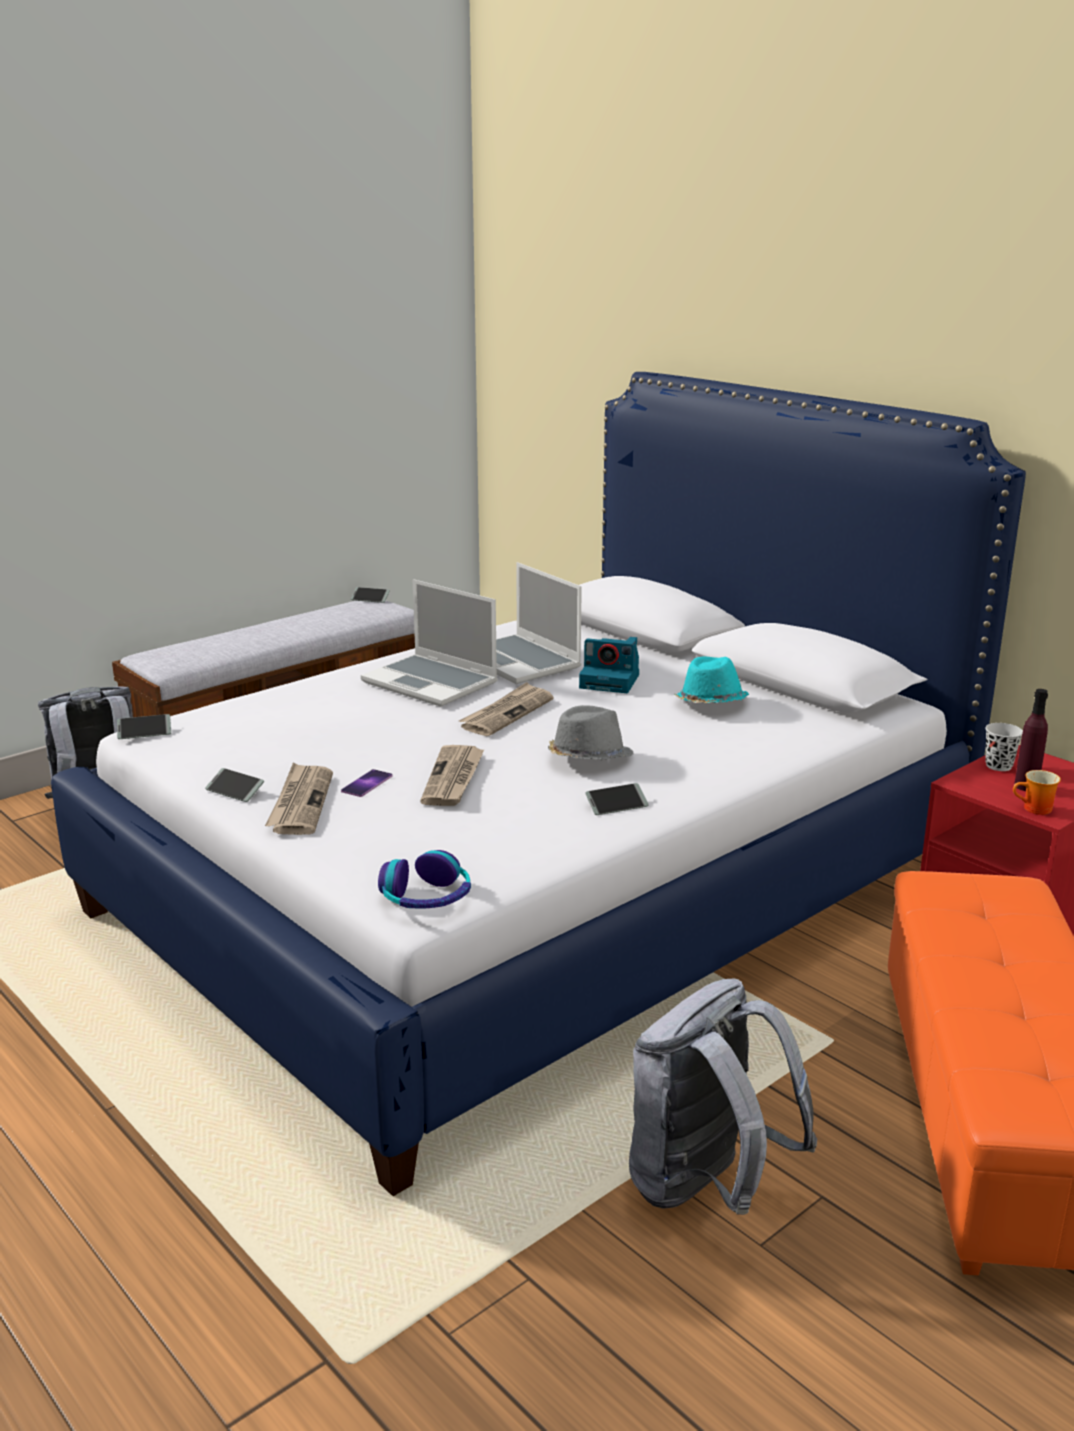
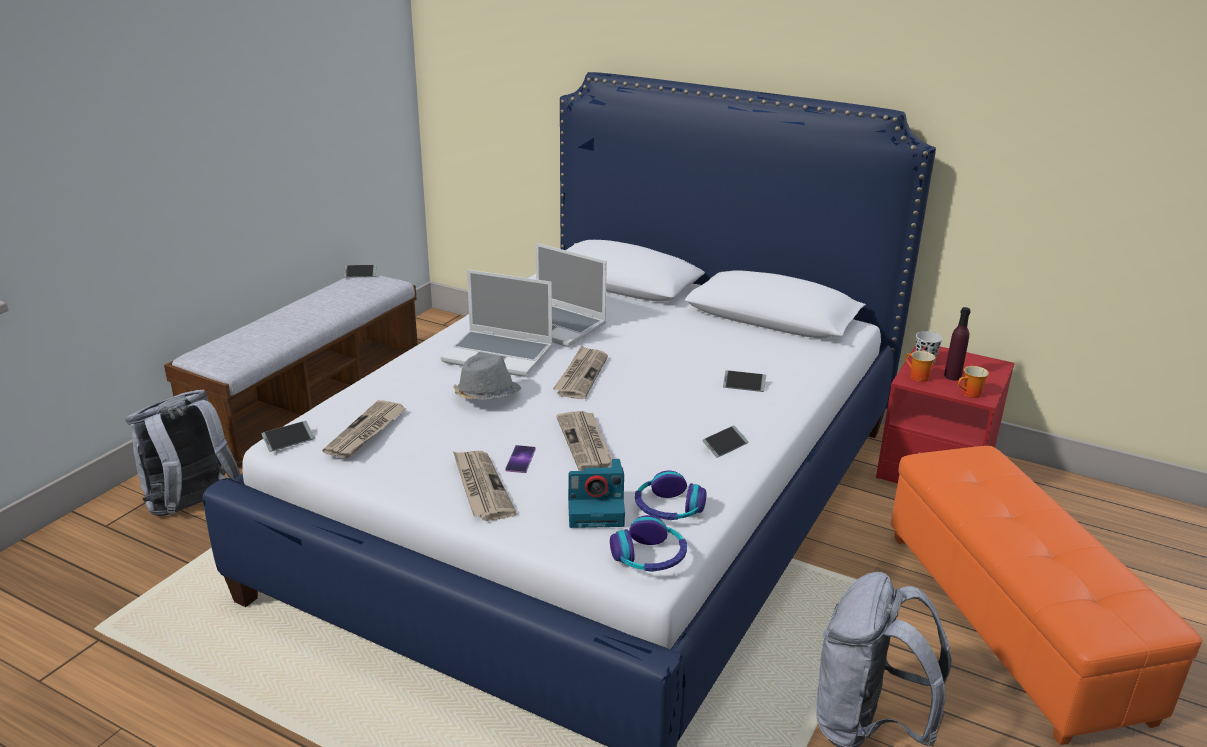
camera: 20 degrees left, 5 degrees up
(224, 734) = (366, 432): none -> newspaper
(235, 791) = (416, 486): phone -> phone (744, 385)
(491, 855) = (668, 508): none -> headphones
(588, 758) = (673, 407): grey hat -> grey hat (486, 395)
(611, 681) = (636, 334): camera -> camera (597, 509)
(710, 703) = (723, 344): turquoise hat -> none
(972, 780) = (916, 377): none -> mug

